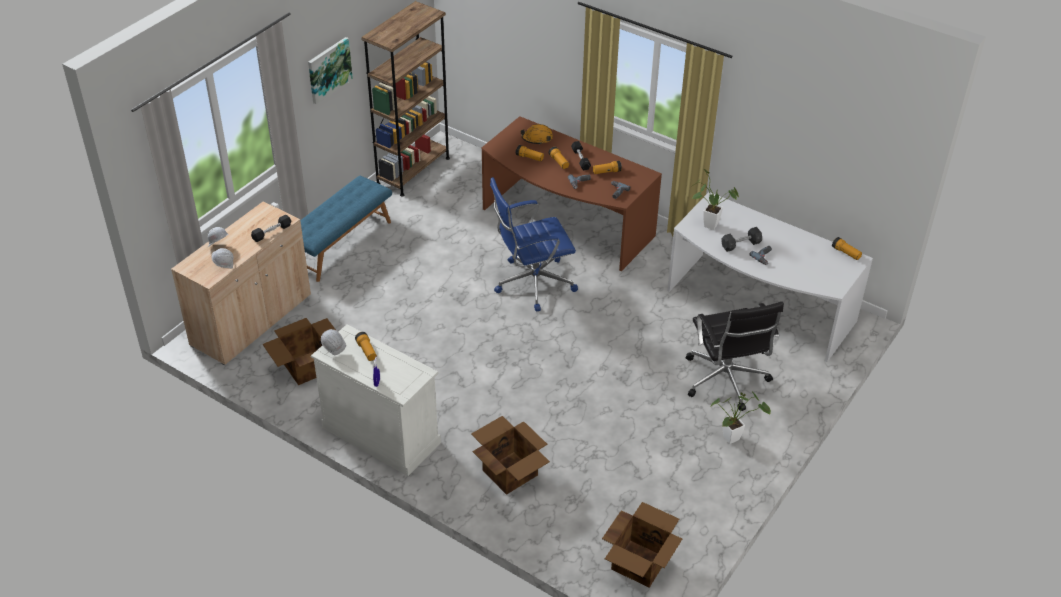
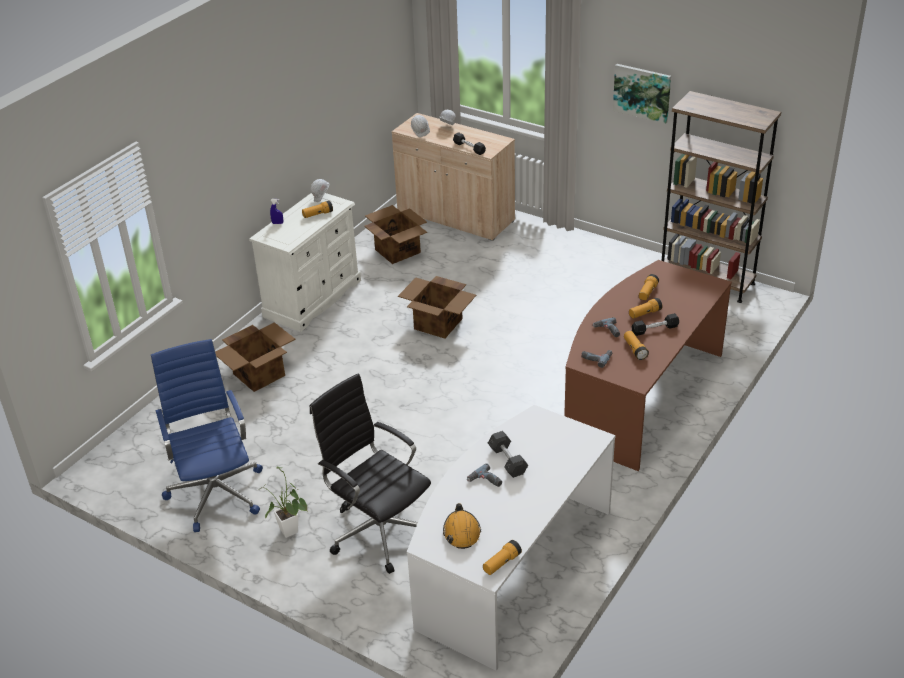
camera: 90 degrees right, 5 degrees down
(341, 244) = (571, 249): blue bench -> none
(532, 283) = (530, 374): blue office chair -> blue office chair (216, 491)
(537, 138) = (688, 296): orange hard hat -> orange hard hat (461, 532)
(640, 563) = (135, 461): cardboard box -> cardboard box (438, 324)
(707, 224) = (545, 432): potted plant -> none
(726, 381) = (379, 530): black office chair -> black office chair turned 60 degrees clockwise

